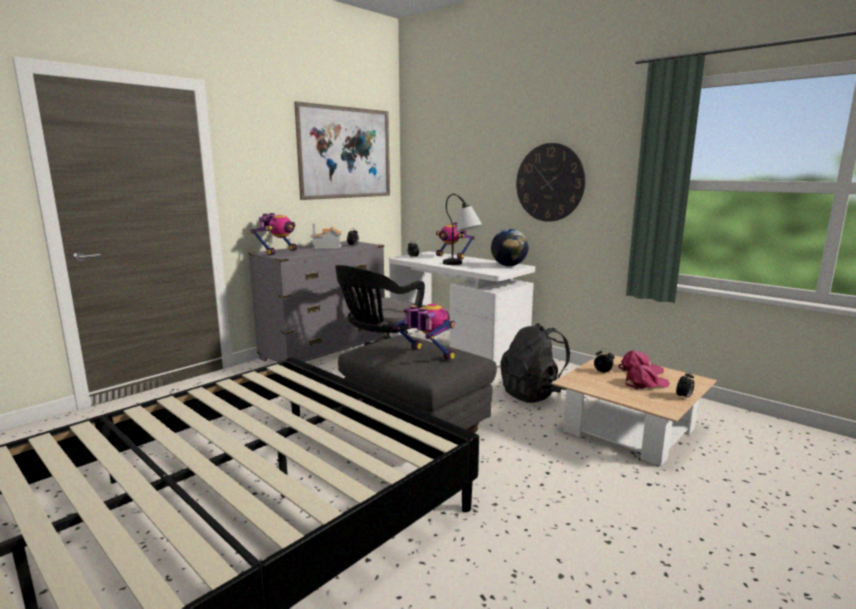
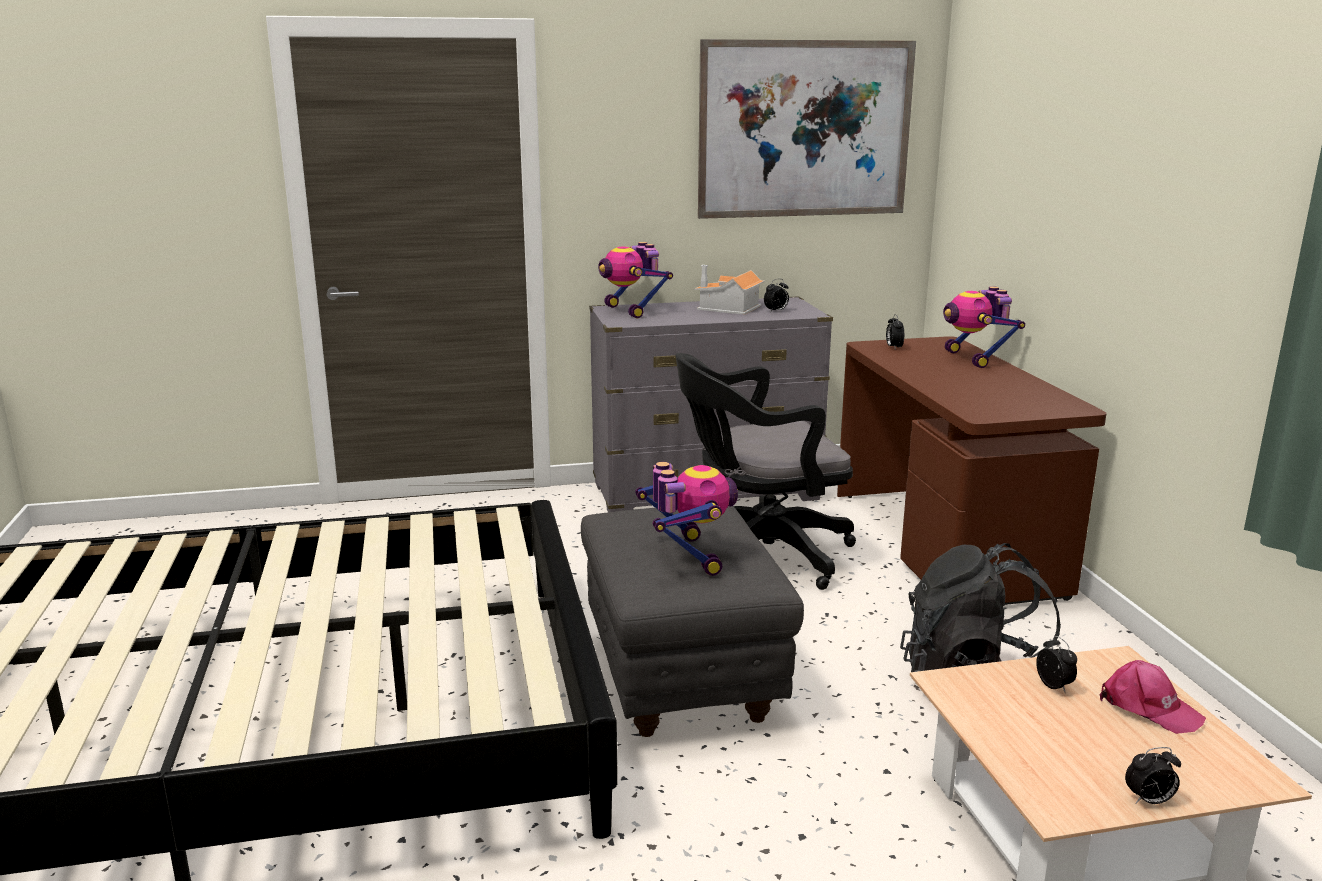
camera: 35 degrees right, 5 degrees up
(278, 252) = (631, 311): toy robot -> toy robot turned 90 degrees clockwise
(458, 346) = (946, 544): white desk -> brown desk
(461, 265) = (952, 383): table lamp -> none
(509, 265) = (1048, 402): globe -> none
(549, 182) = (1159, 230): wall clock -> none
(645, 384) = (1106, 743): pink cap -> none

